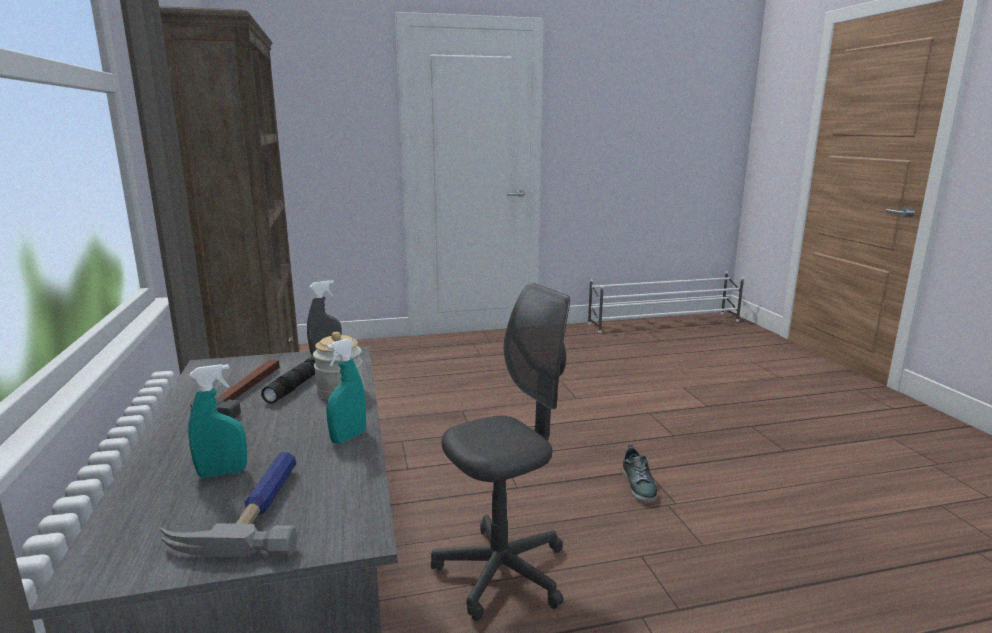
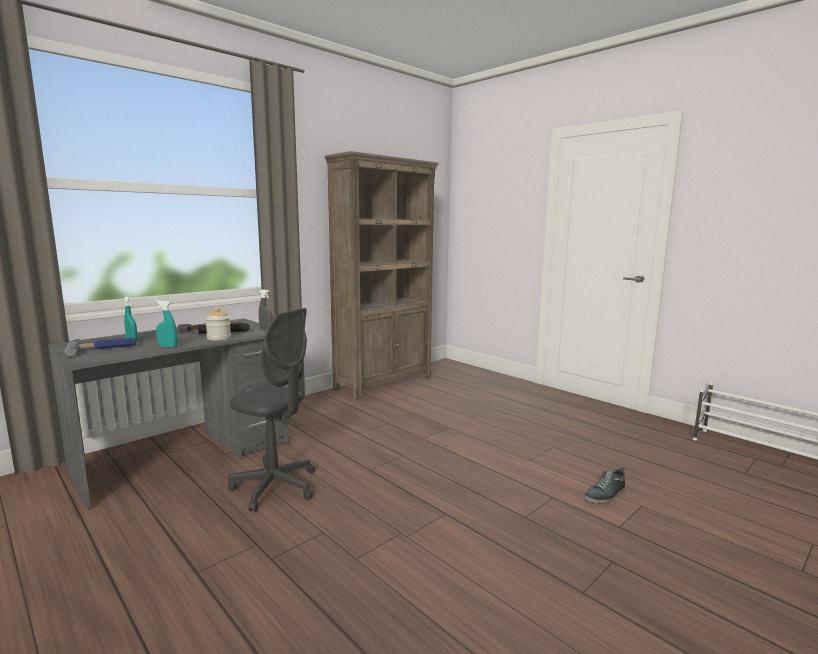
camera: 60 degrees right, 5 degrees down
(639, 485) = (418, 514): shoe -> shoe (605, 495)

